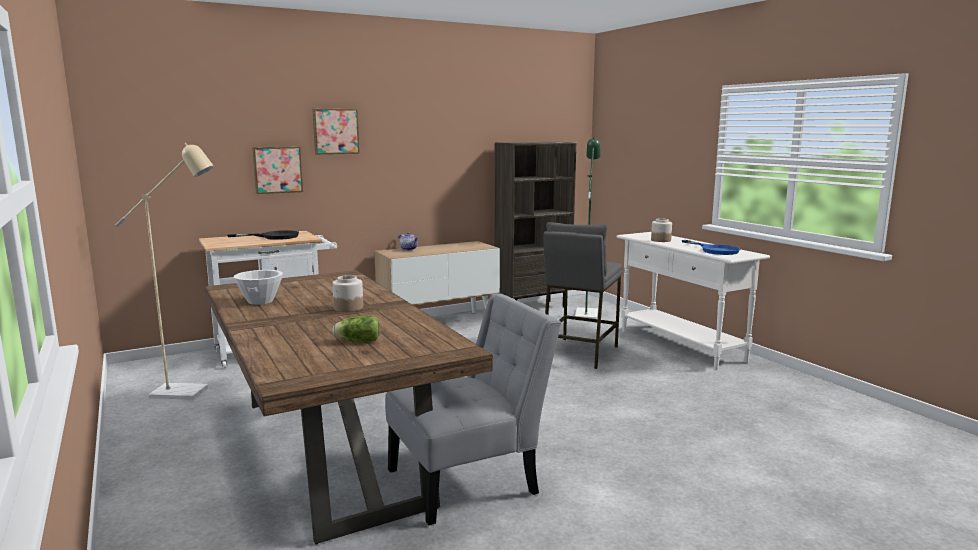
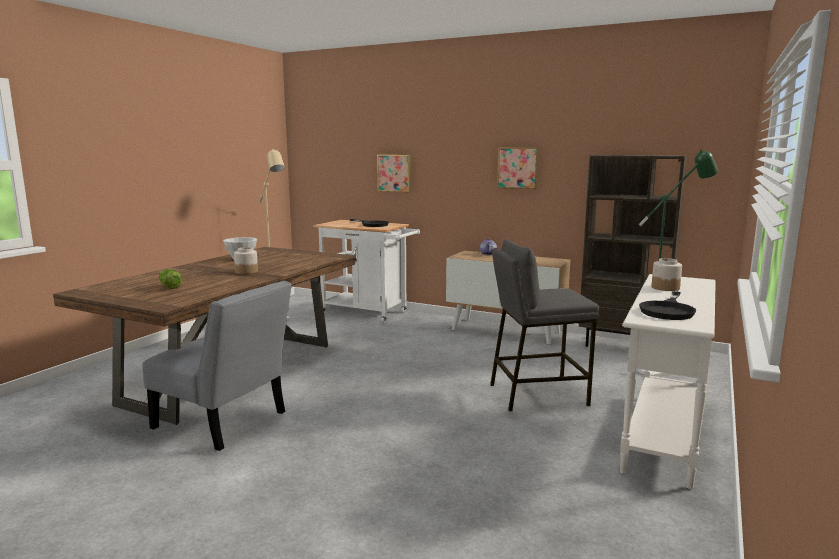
camera: 55 degrees right, 0 degrees up
(335, 131) = (439, 142): picture -> picture (518, 168)
(715, 250) = (668, 310): blue frying pan -> black frying pan

